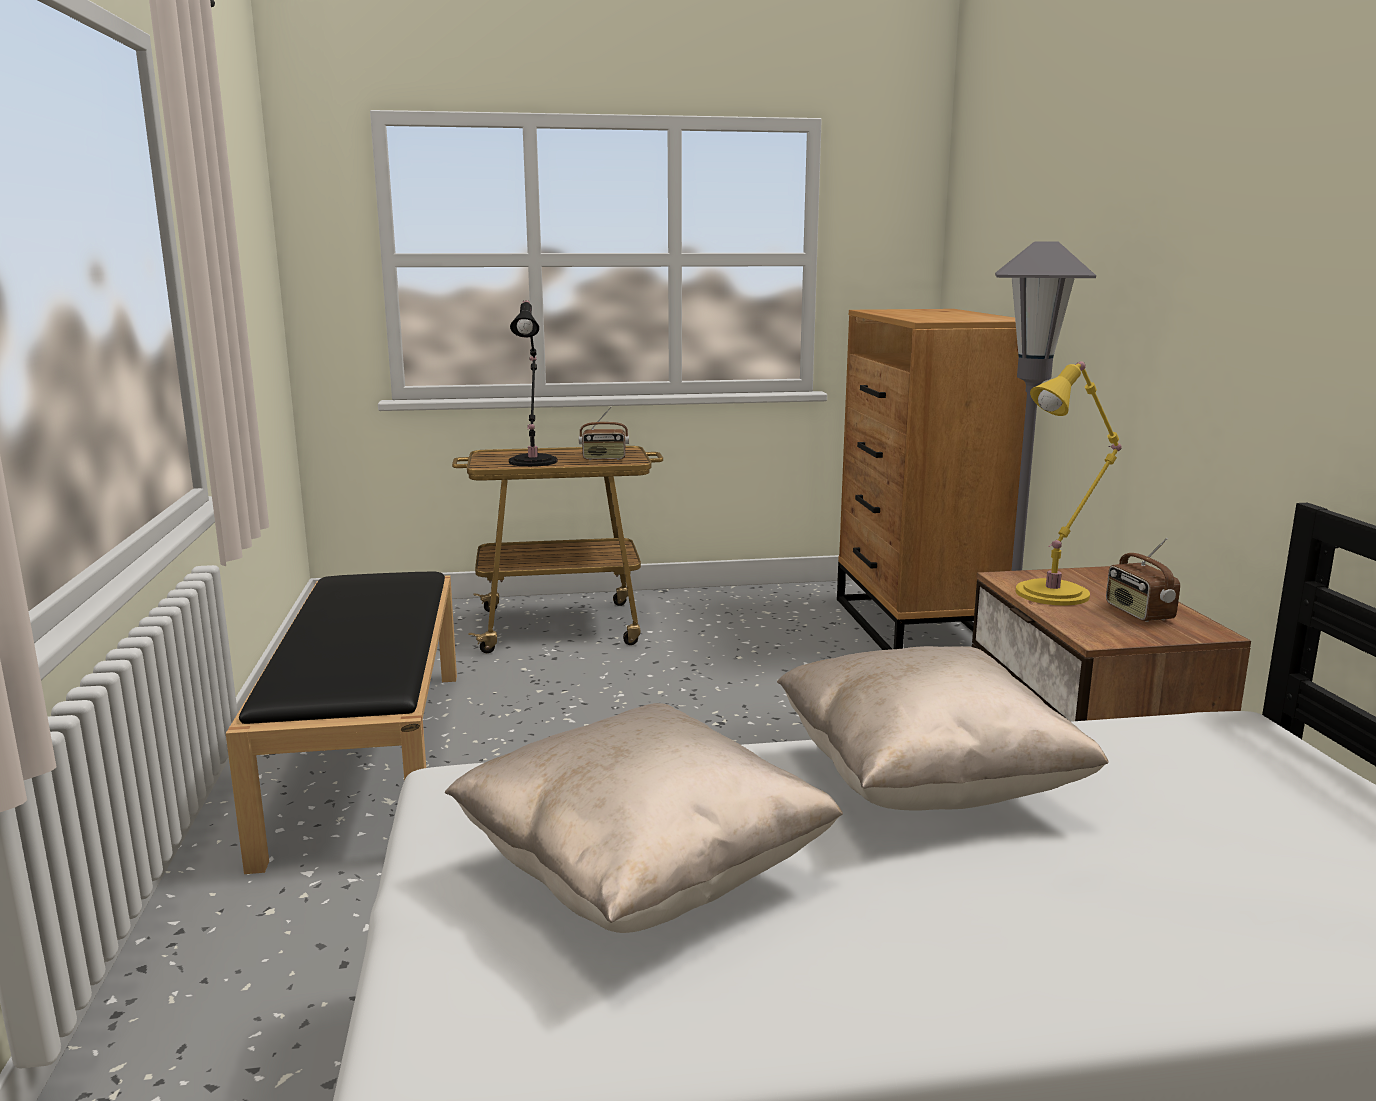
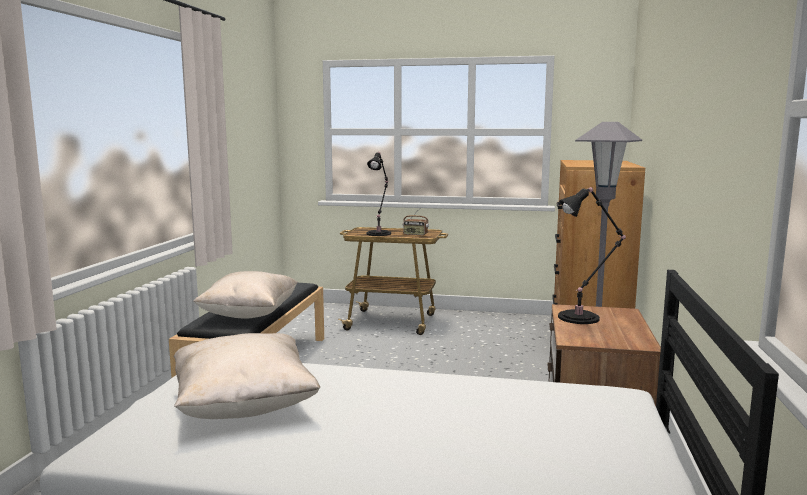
camera: 20 degrees right, 5 degrees down
(925, 782) = (412, 393): beige pillow -> beige pillow (249, 315)
(1057, 593) = (582, 317): yellow table lamp -> black table lamp
(1138, 613) = (614, 332): radio -> none

